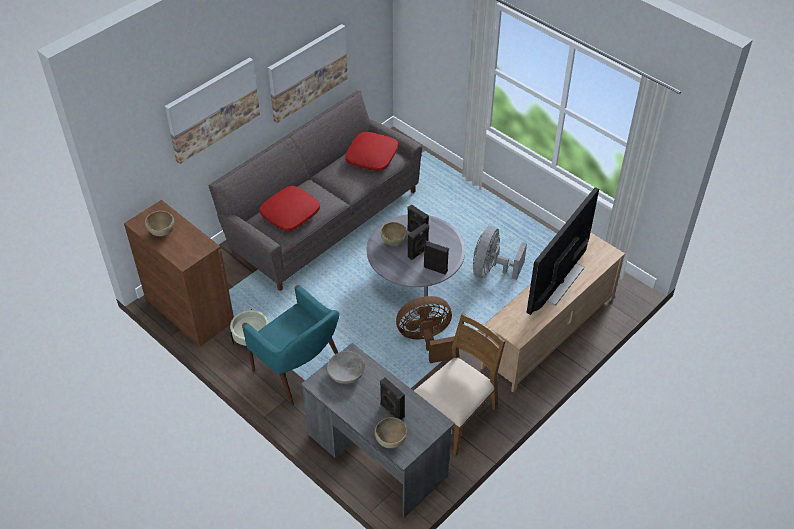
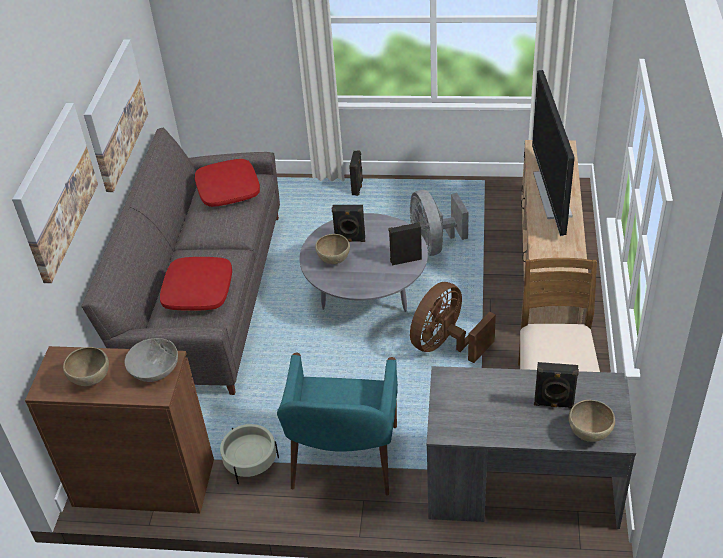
camera: 35 degrees left, 5 degrees down
(299, 369) = (344, 459): turquoise armchair -> turquoise armchair turned 90 degrees clockwise
(346, 373) = (462, 399): grey bowl -> grey bowl (154, 368)
(418, 253) = (371, 256): black speaker -> black speaker (358, 188)

